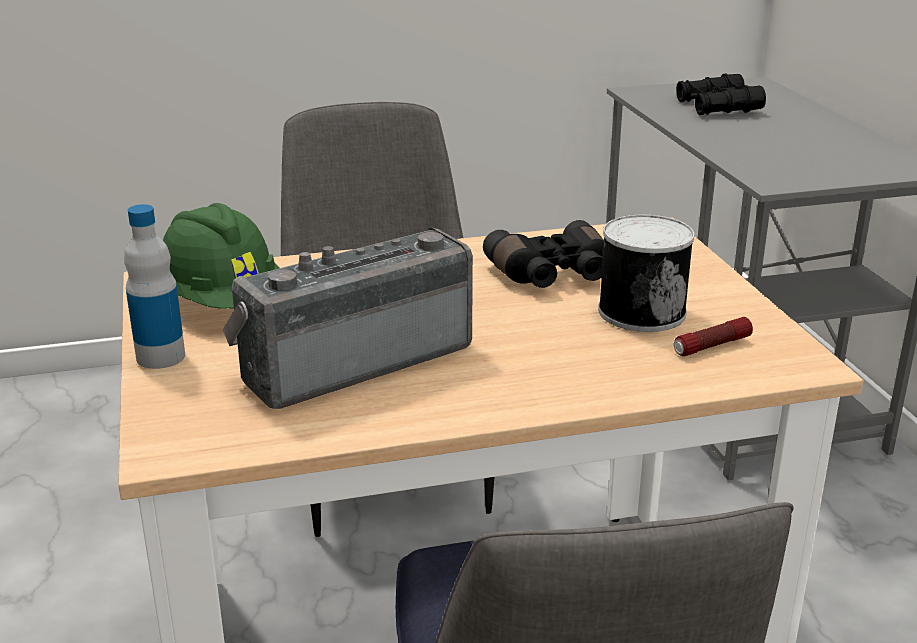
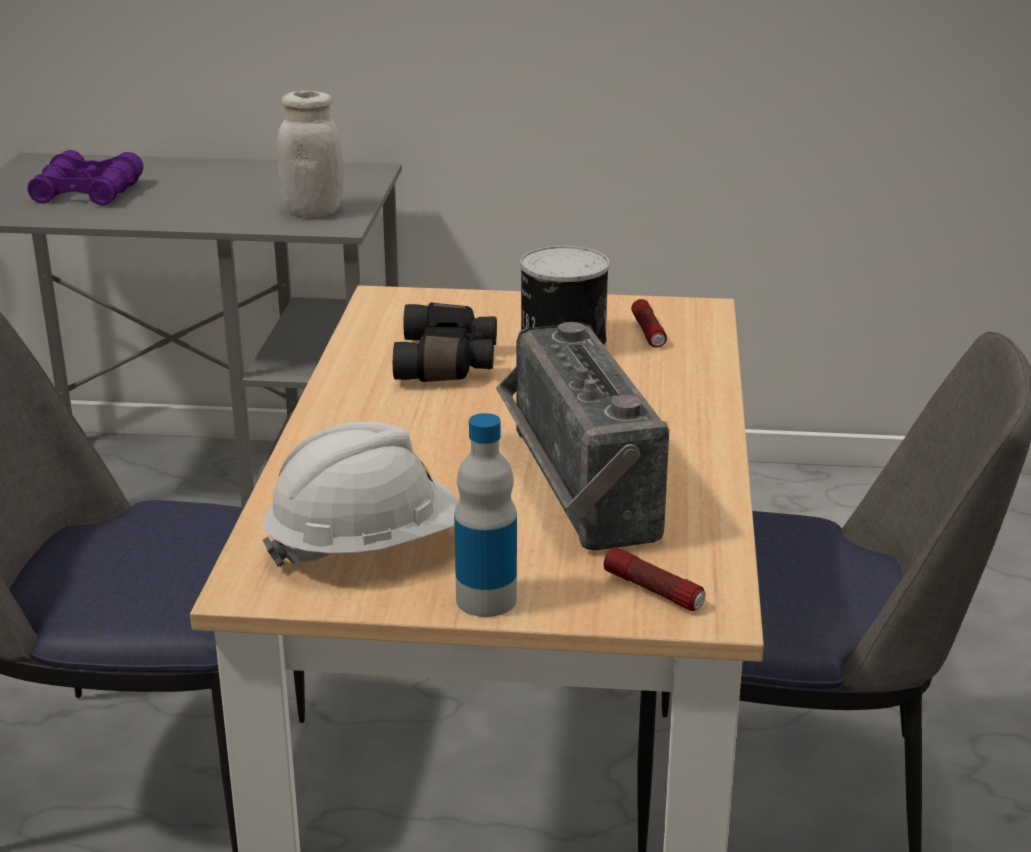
camera: 70 degrees left, 0 degrees up
(192, 421) = (653, 591): none -> flashlight
(223, 303) = (365, 547): green hard hat -> white hard hat
(718, 107) = (88, 193): black binoculars -> purple binoculars
(788, 170) = (313, 212): none -> white jar

